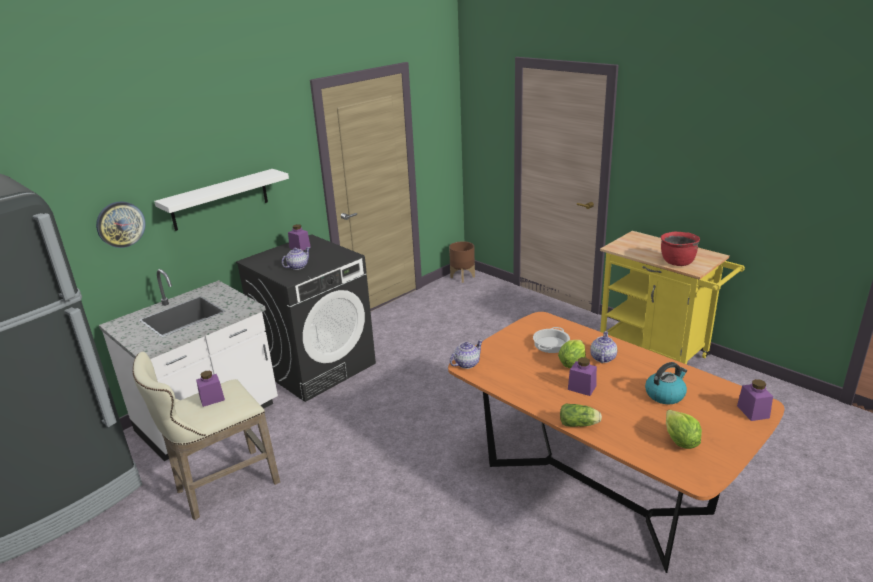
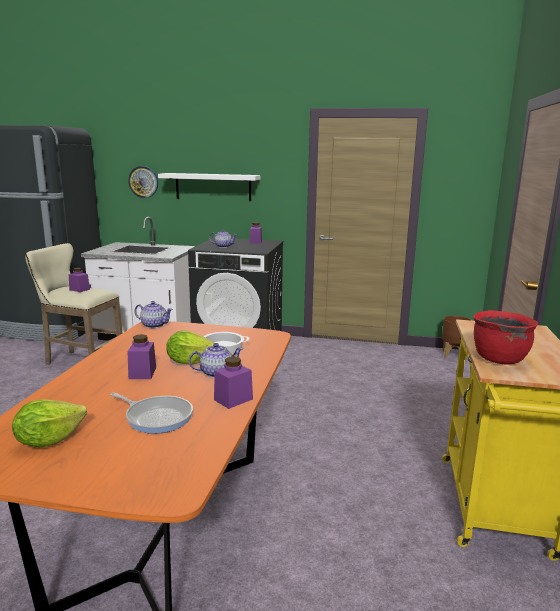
camera: 55 degrees right, 10 degrees down
(580, 424) = (68, 383): lettuce -> none
(665, 394) = (157, 417): kettle -> frying pan
(753, 412) = (148, 486): purple jar -> purple jar (233, 399)

